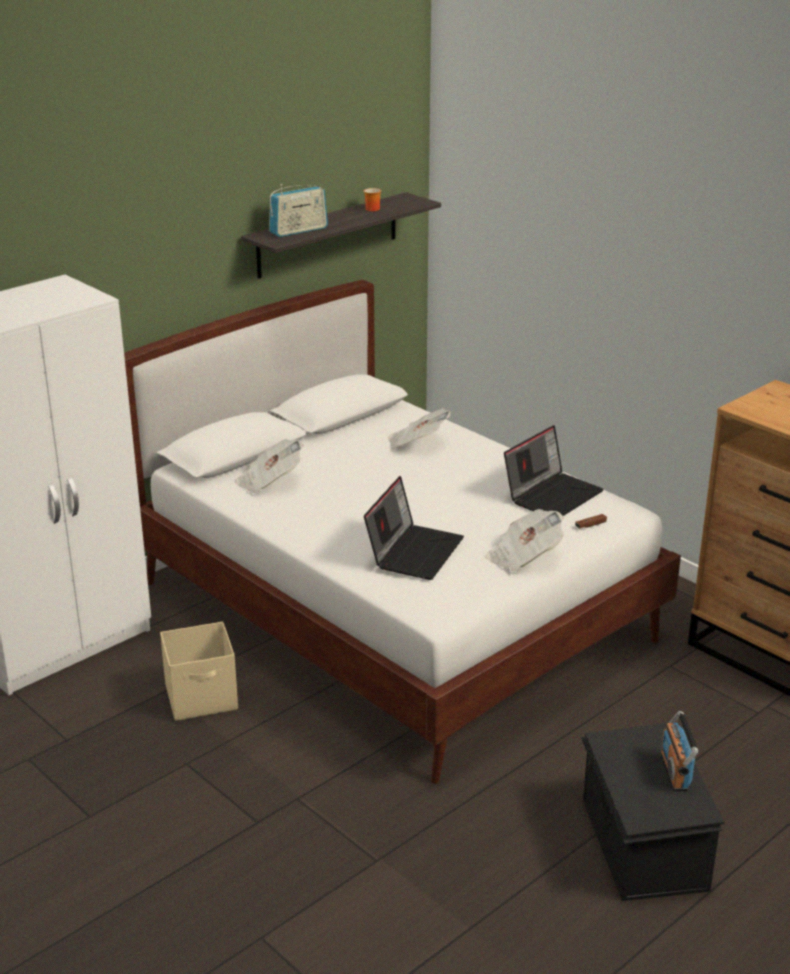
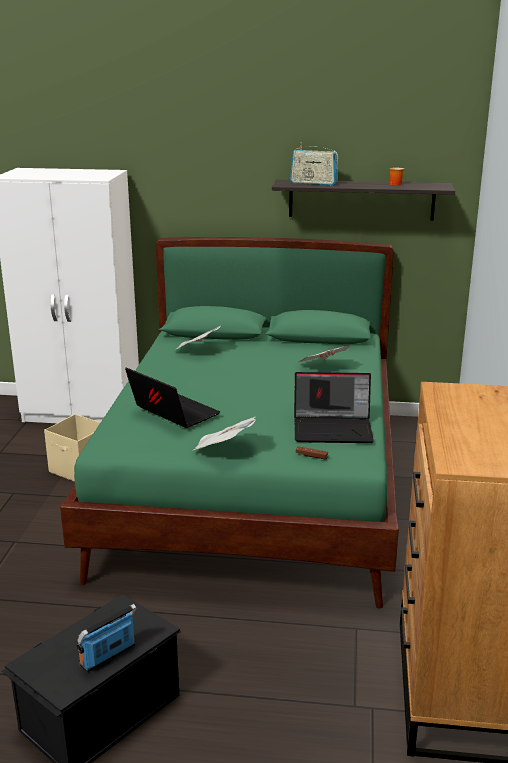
camera: 50 degrees right, 5 degrees down
(395, 610) = (255, 486): white bed -> green bed
(414, 551) = (172, 413): laptop -> laptop turned 120 degrees counterclockwise

